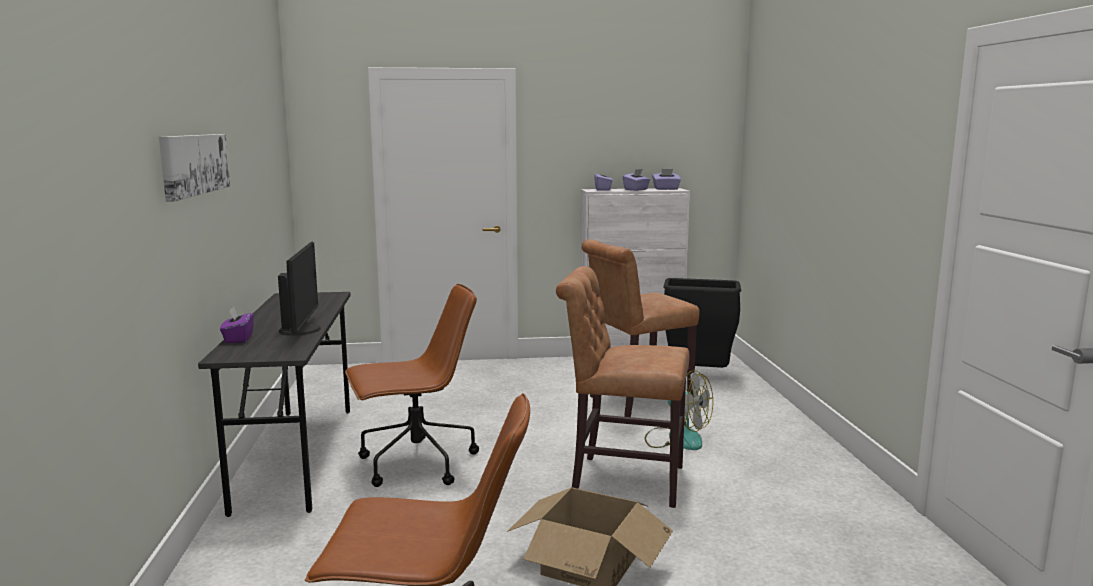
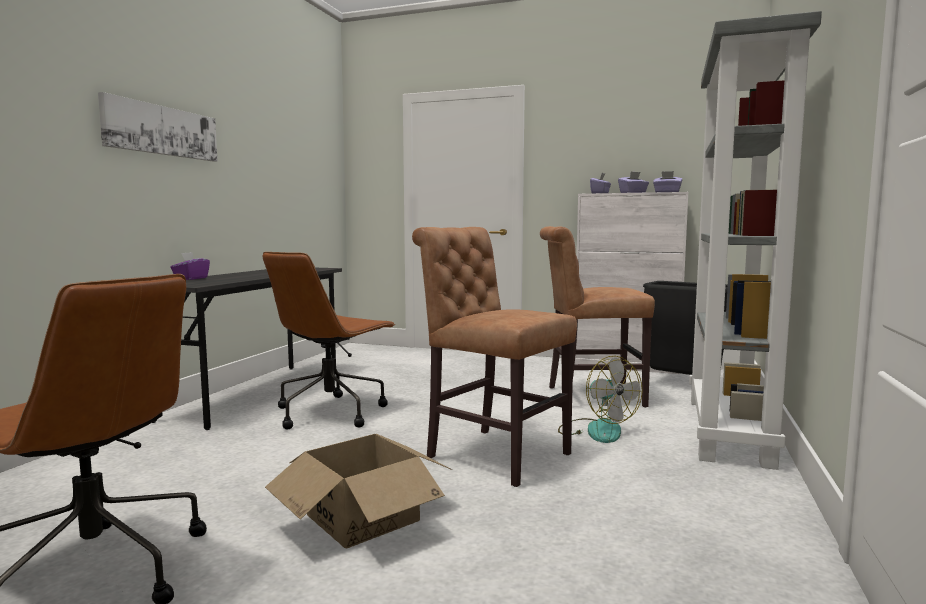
camera: 25 degrees right, 5 degrees down
(302, 330) = (245, 278): monitor -> none
(415, 464) = (331, 412): brown office chair -> brown office chair turned 120 degrees clockwise
(772, 419) = (729, 430): none -> grey bookcase

